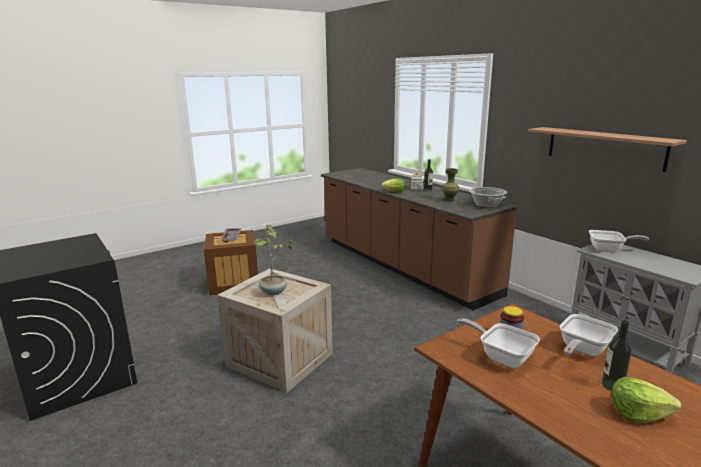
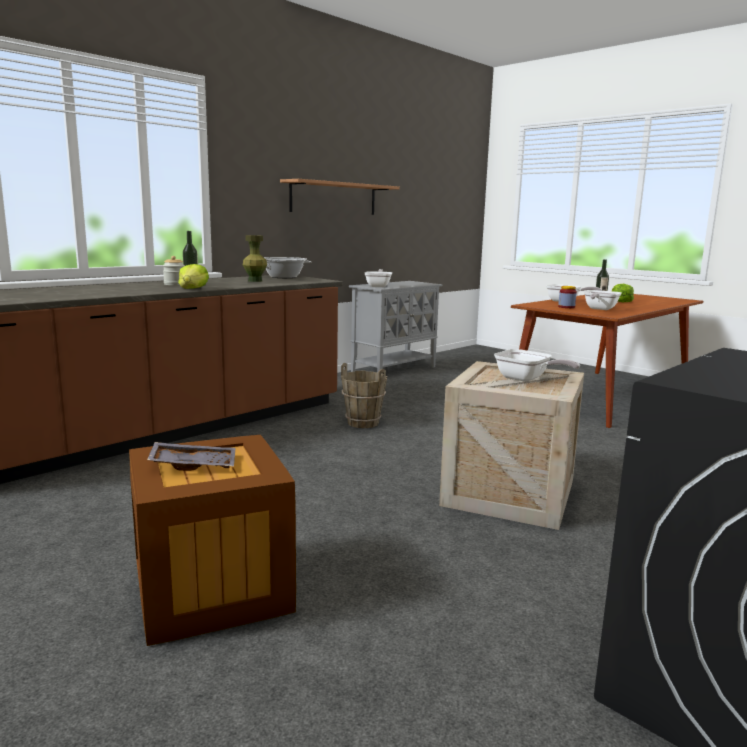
camera: 100 degrees left, 5 degrees down
(274, 292) = (526, 379): potted plant -> frying pan
(423, 321) = (363, 423): none -> brown bucket

